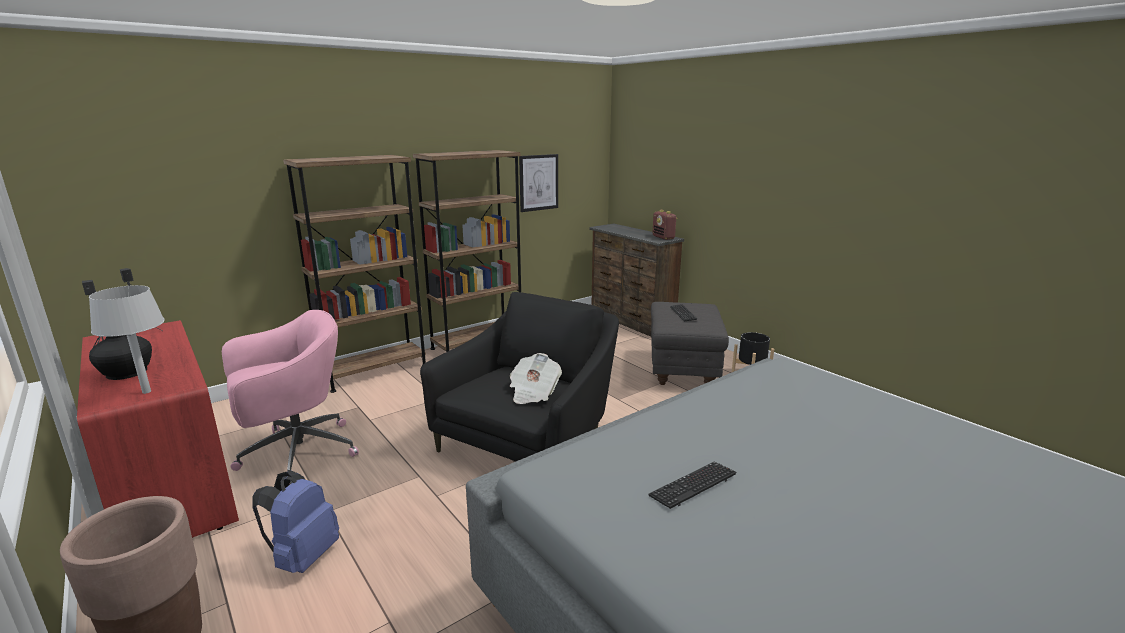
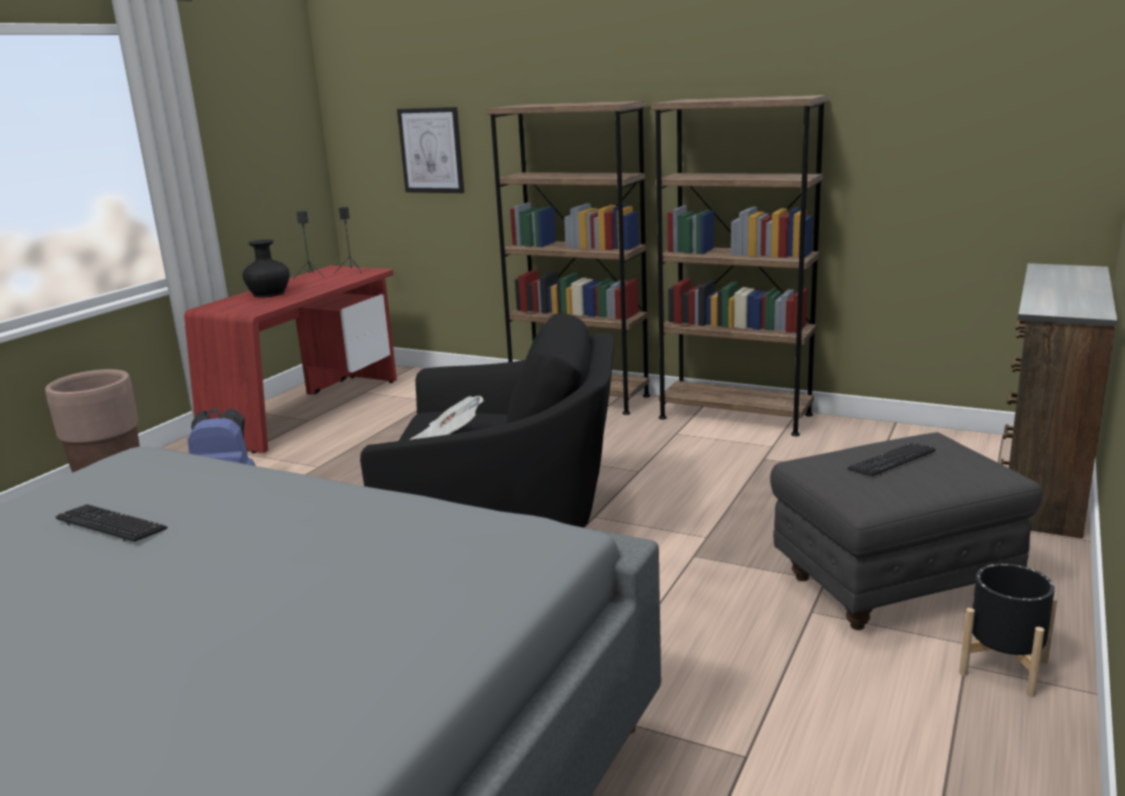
camera: 65 degrees right, 0 degrees up
(146, 392) = (235, 308): grey table lamp -> none
(296, 453) = (381, 432): pink office chair -> none
(538, 182) = (918, 159): picture -> picture (431, 150)
(663, 237) = (1077, 308): radio -> none

